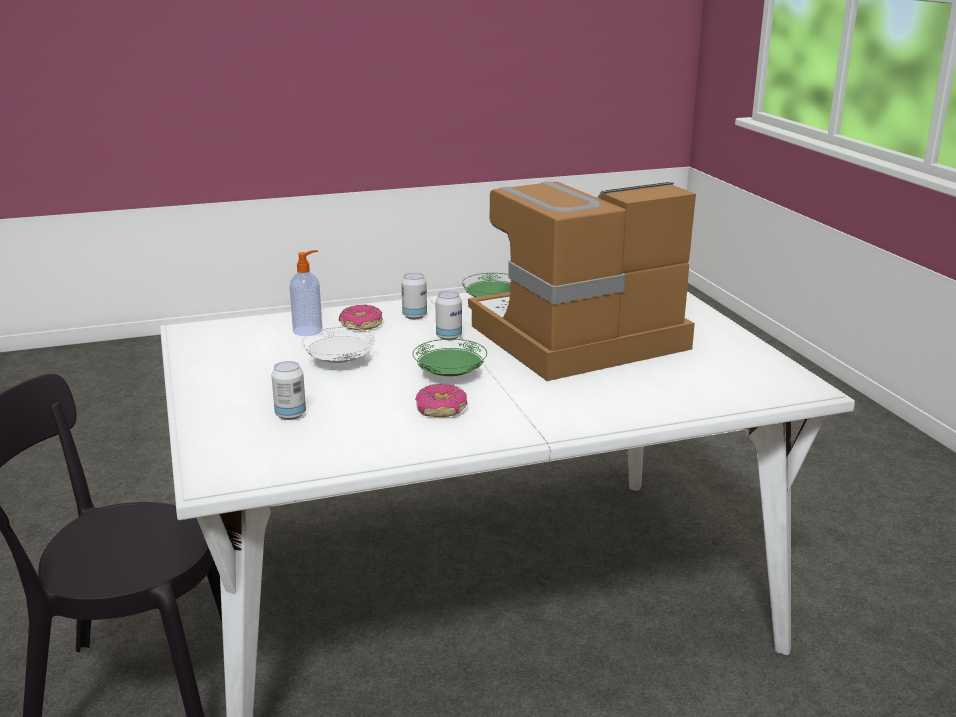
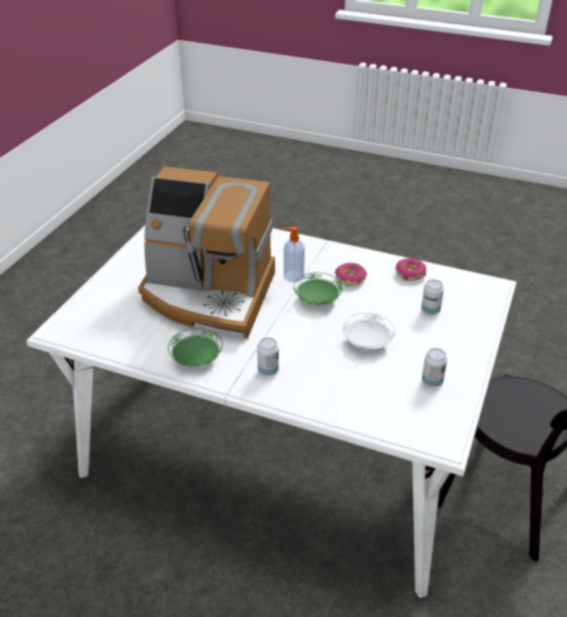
camera: 140 degrees left, 15 degrees up
(309, 330) = (357, 391): soap dispenser -> soap dispenser (293, 276)
(361, 325) = (315, 378): donut -> donut (410, 274)
(449, 336) = (275, 334): can -> can (432, 381)

